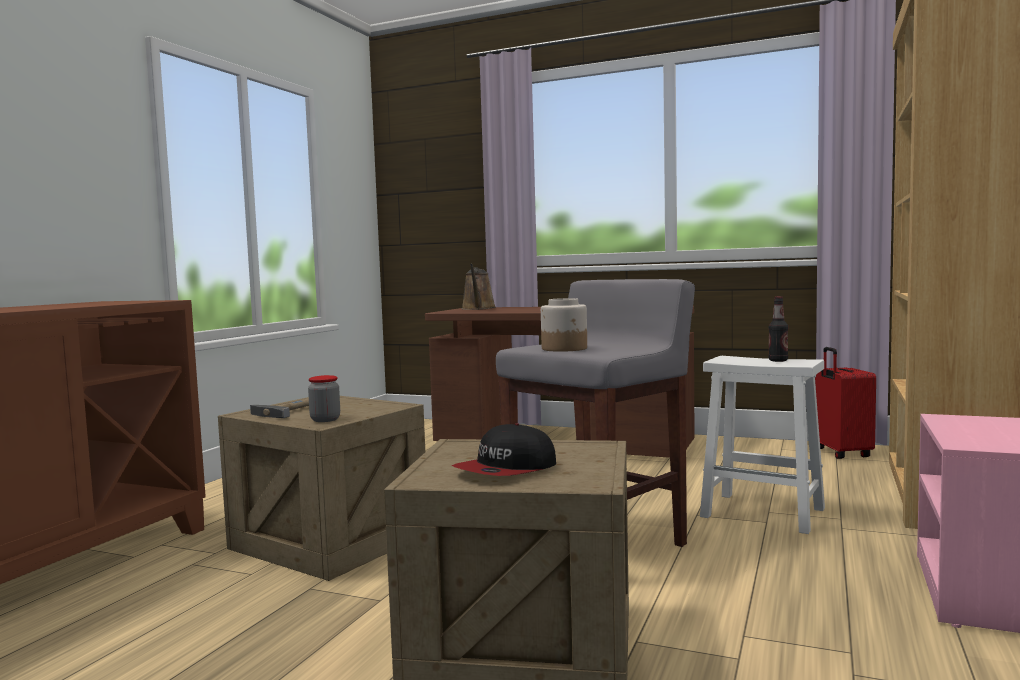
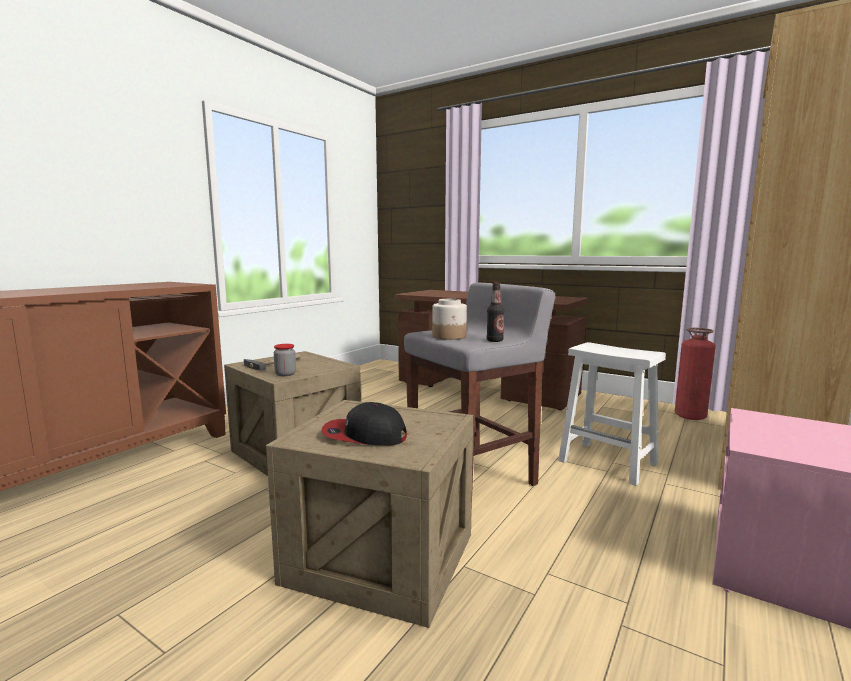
camera: 10 degrees right, 5 degrees up
(478, 308) = (435, 291): brown watering can -> none
(506, 470) = (364, 435): cap -> cap turned 45 degrees clockwise
(778, 360) = (628, 351): bottle -> bottle (494, 340)
(841, 453) = (690, 416): red suitcase -> fire extinguisher

